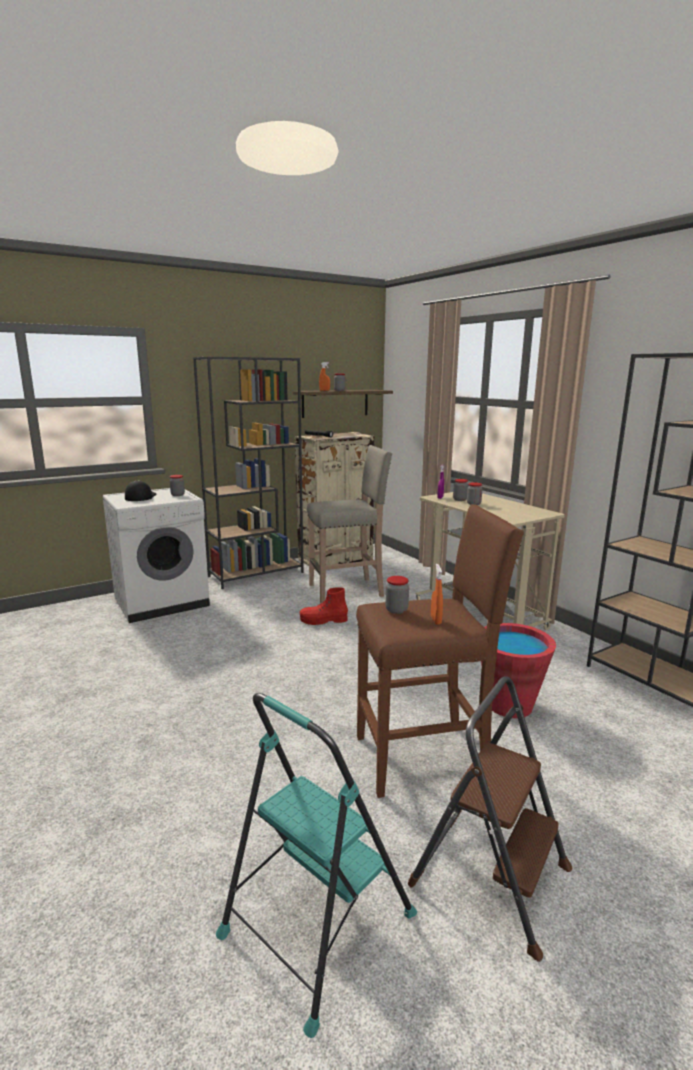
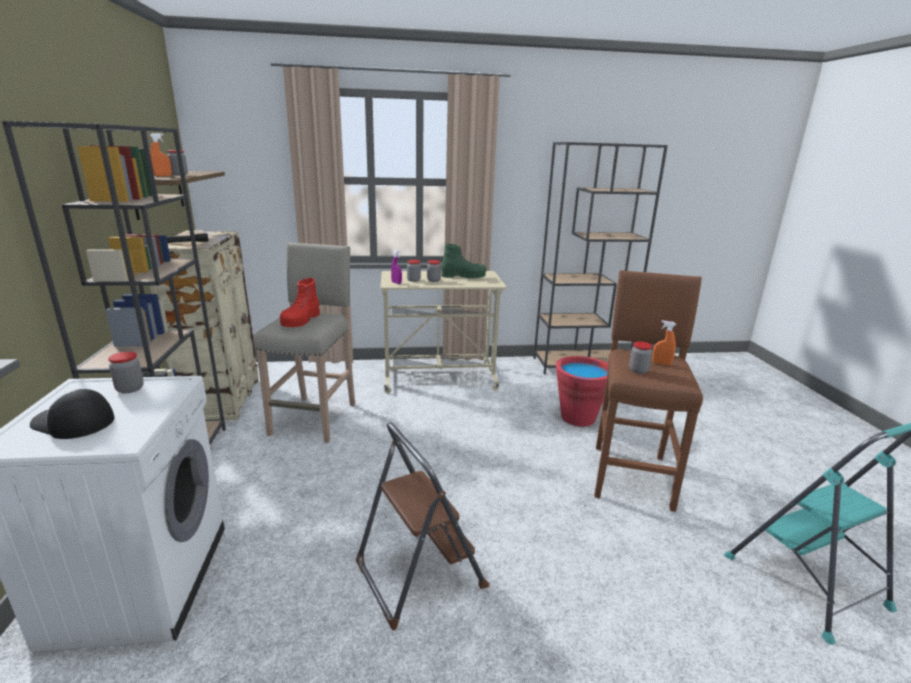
camera: 65 degrees left, 5 degrees up
(323, 621) = (371, 453): red boot -> red boot (301, 320)
(484, 871) = (748, 492): brown step ladder -> brown step ladder (415, 574)
(512, 509) = (463, 276): none -> green boot

